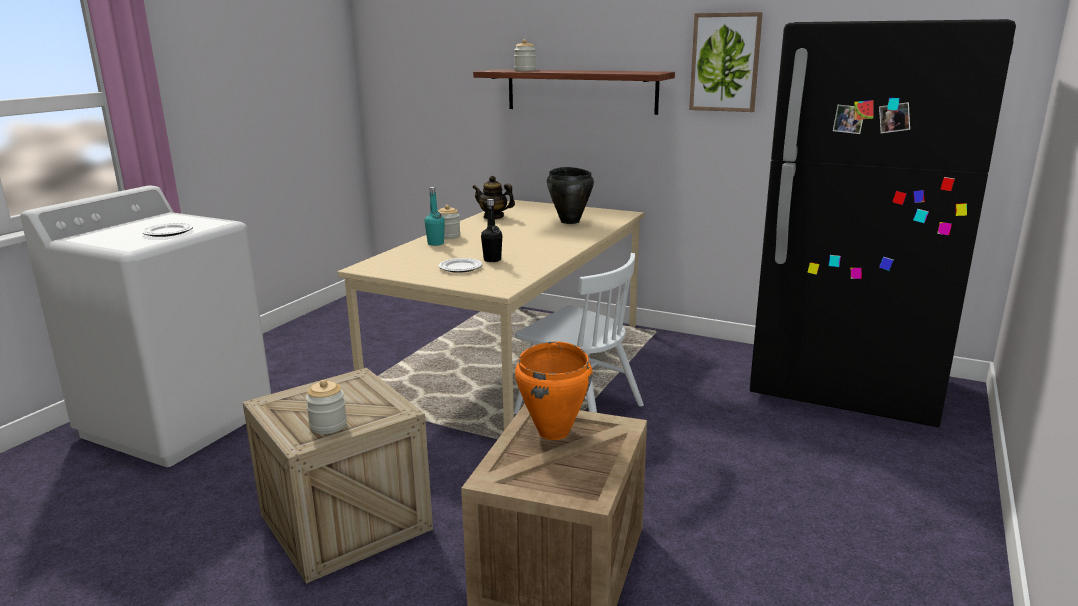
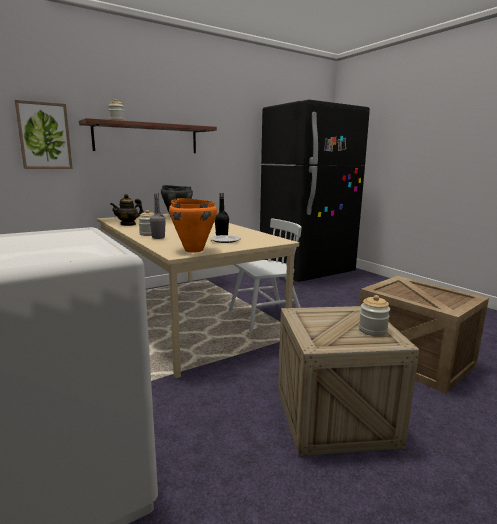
camera: 60 degrees left, 5 degrees down
(168, 232) = (74, 241): plate -> none
(435, 243) = (158, 237): turquoise bottle -> grey bottle
(554, 432) = (397, 291): orange cooking pot -> orange cooking pot (194, 250)
(725, 62) = (227, 124): picture -> picture (44, 136)

